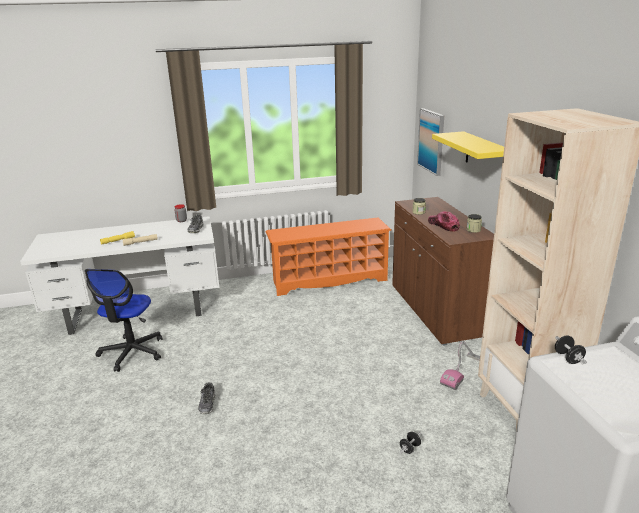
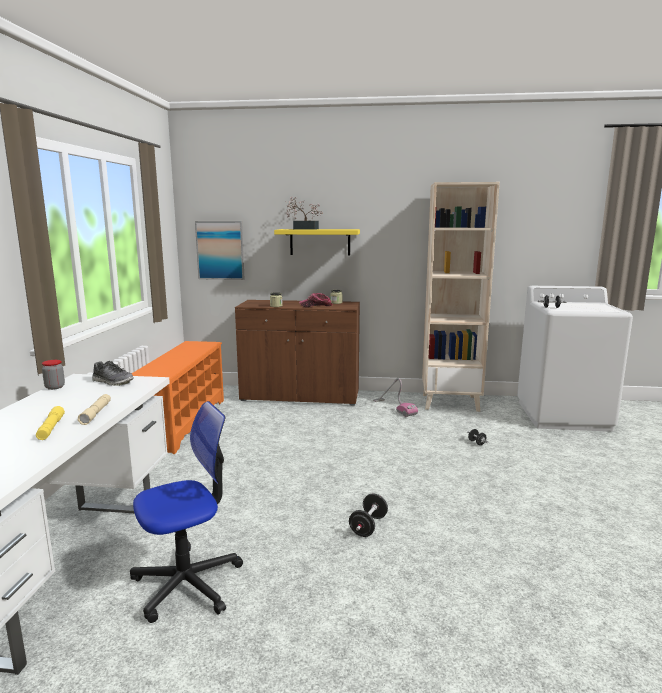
camera: 70 degrees left, 10 degrees down
(132, 352) = (188, 583): office chair -> office chair turned 60 degrees counterclockwise
(207, 404) = (368, 526): shoe -> black dumbbell
(463, 137) = (303, 229): none -> potted plant

